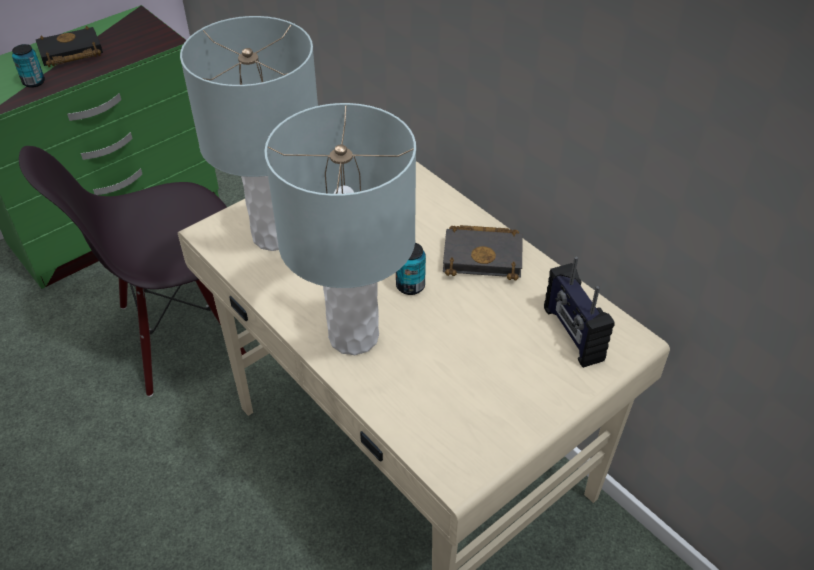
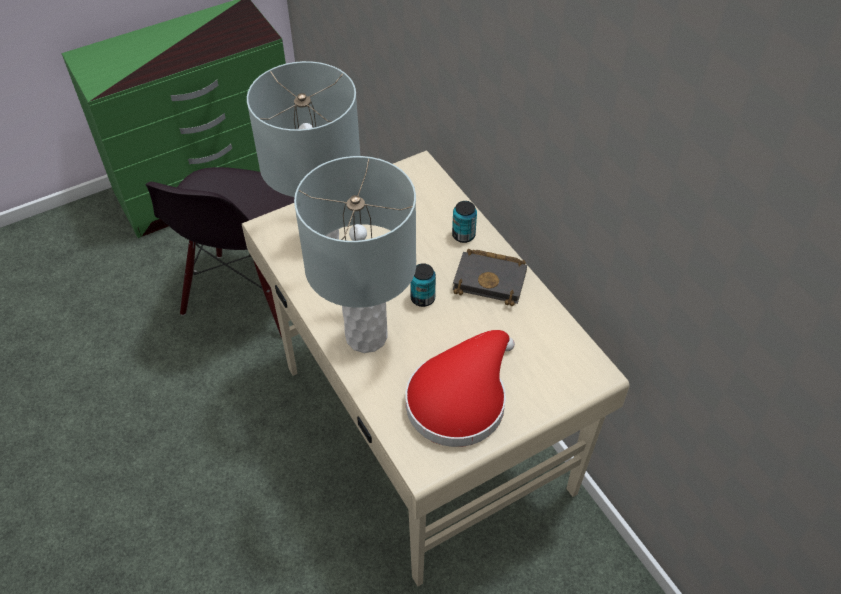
camera: 10 degrees right, 5 degrees up
(34, 82) = (145, 65): can -> can (463, 235)
(69, 53) = (179, 39): black book -> none
(181, 334) = (248, 295): black chair -> black chair turned 60 degrees counterclockwise
(482, 390) = (460, 398): none -> red hat
(572, 334) = (548, 360): radio -> none

